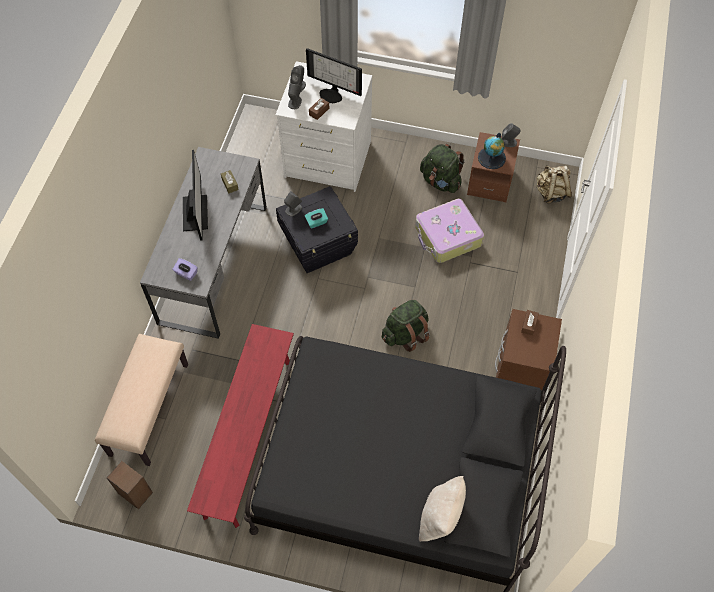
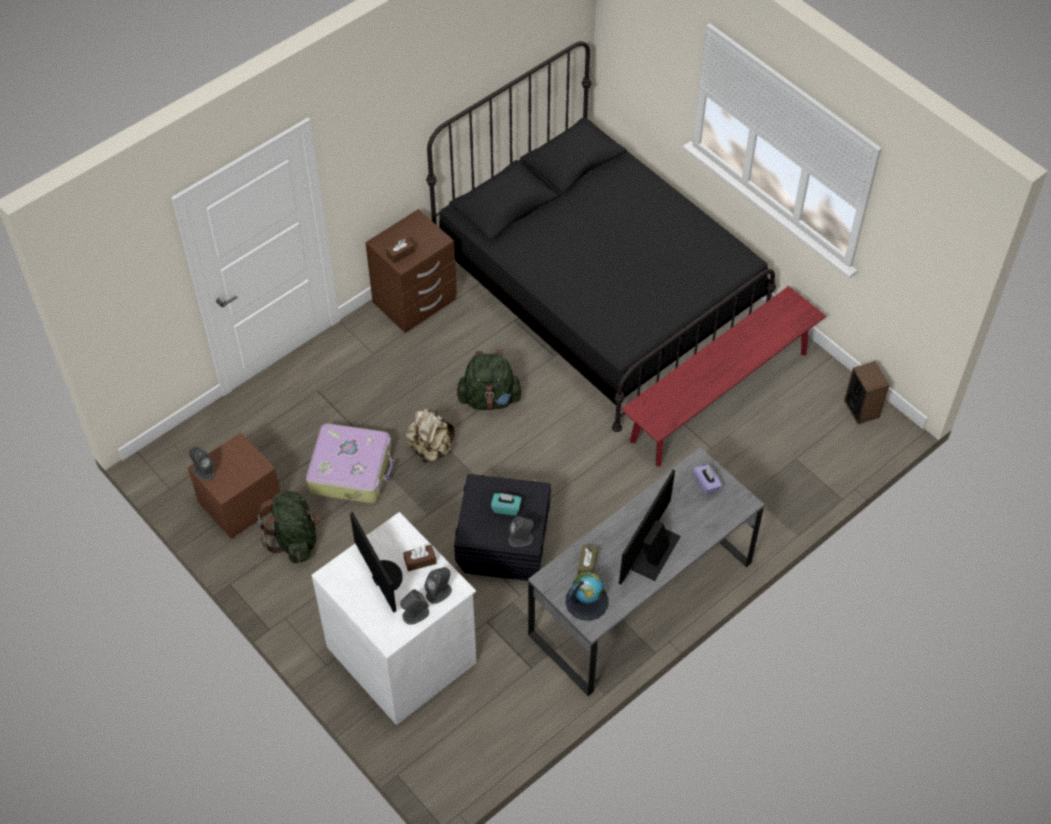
camera: 145 degrees left, 5 degrees down
(148, 408) = (808, 478): beige bench -> none
(440, 517) = (614, 172): beige pillow -> none
(491, 158) = (242, 464): globe -> globe (586, 601)
(551, 193) = (189, 449): beige backpack -> beige backpack (430, 449)

